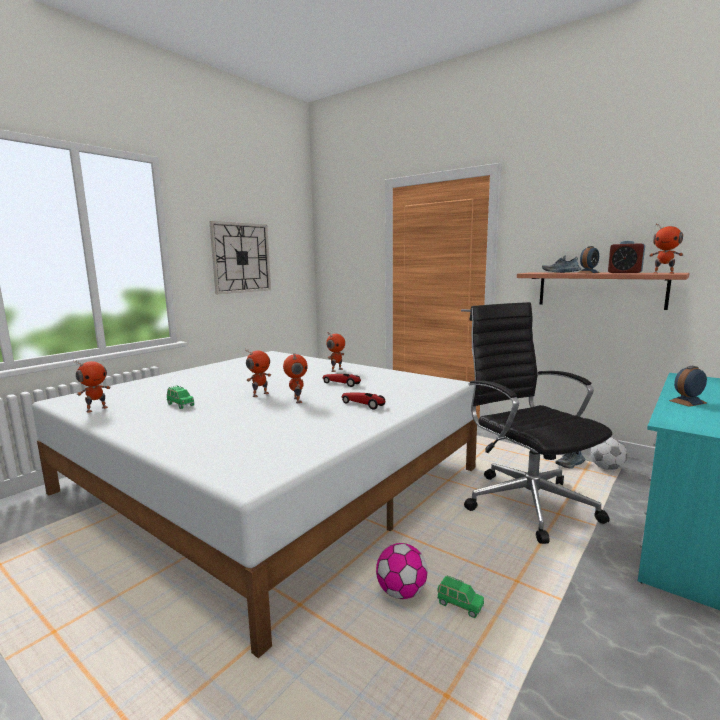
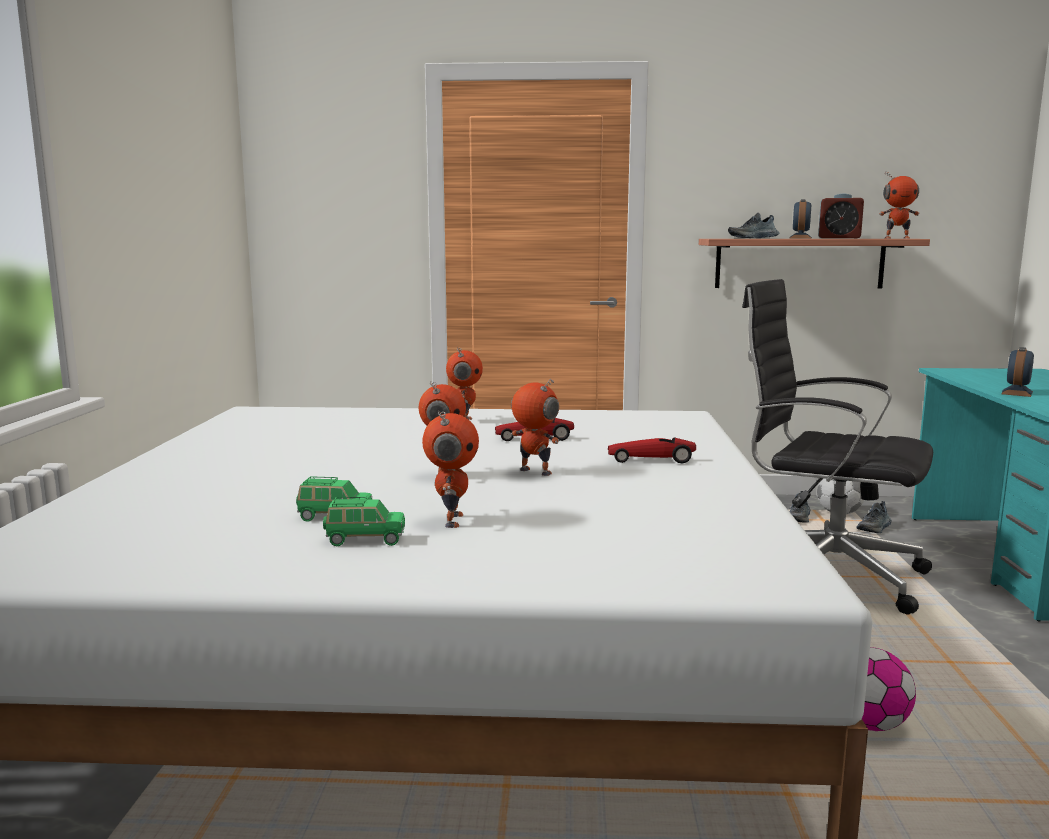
camera: 35 degrees left, 0 degrees up
(96, 409) = (151, 562): toy robot -> toy robot (451, 520)
(241, 258) = (159, 201): wall clock -> none
(459, 605) = (942, 711): green toy car -> green toy car (365, 540)
(617, 484) = (875, 528): none -> shoe

